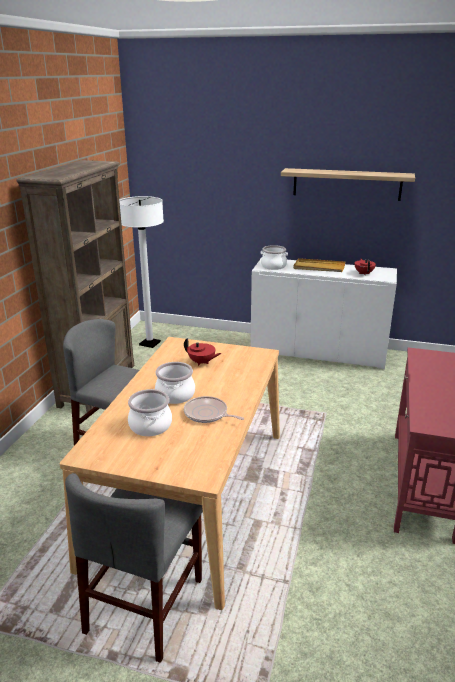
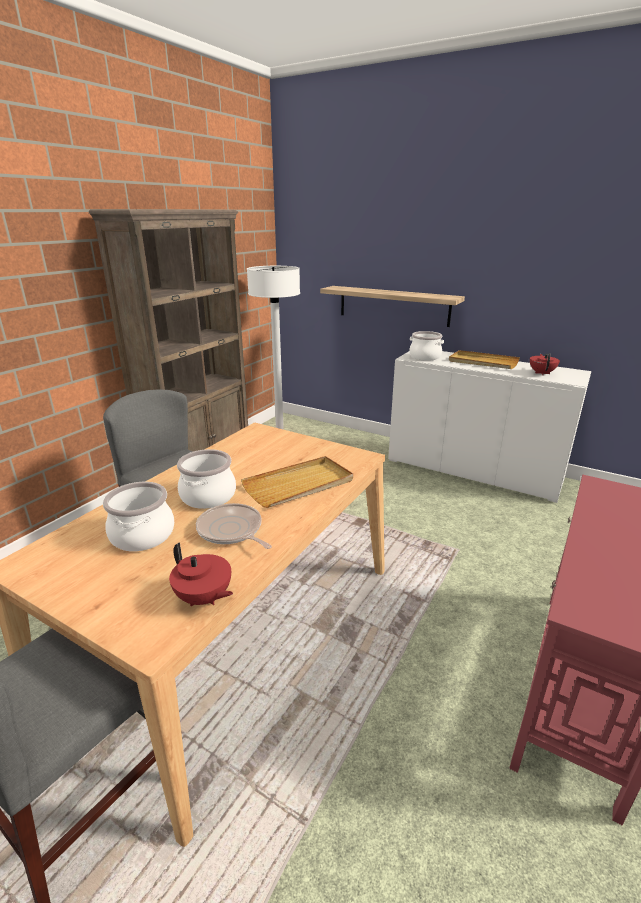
camera: 15 degrees right, 0 degrees up
(202, 362) = (272, 458): red teapot -> red teapot (204, 598)
(232, 379) = (299, 485): none -> beige tray
(346, 184) = (532, 253): shelf -> shelf (393, 305)

